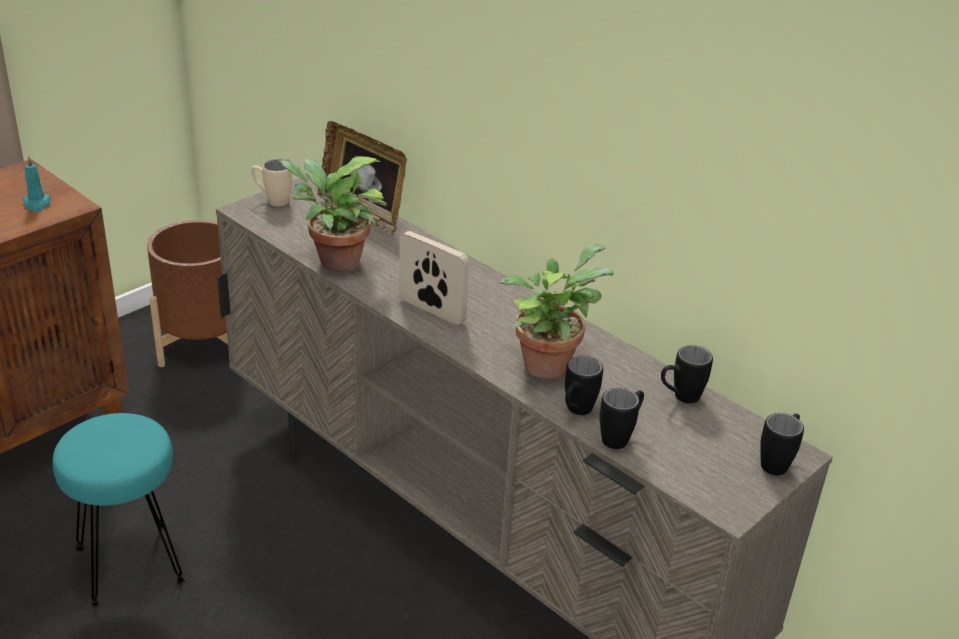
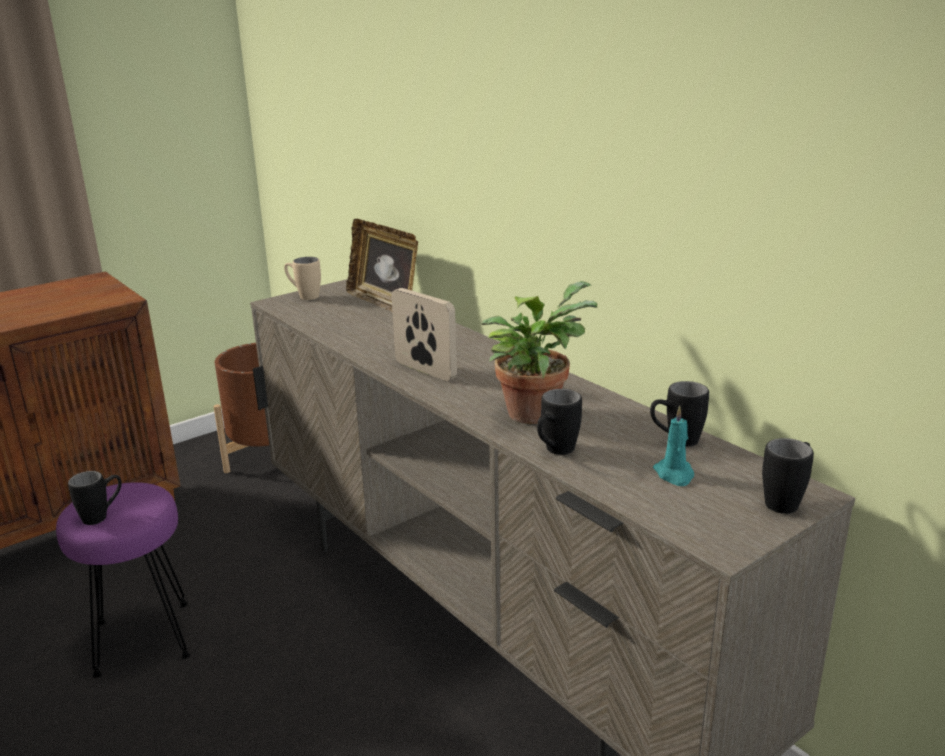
camera: 10 degrees right, 10 degrees down
(37, 204) = (92, 298): turquoise candle -> turquoise candle (674, 474)
(131, 564) = (144, 639): turquoise stool -> purple stool
(334, 262) = (343, 336): potted plant -> none
(620, 436) = (601, 474): black mug -> black mug (102, 516)

